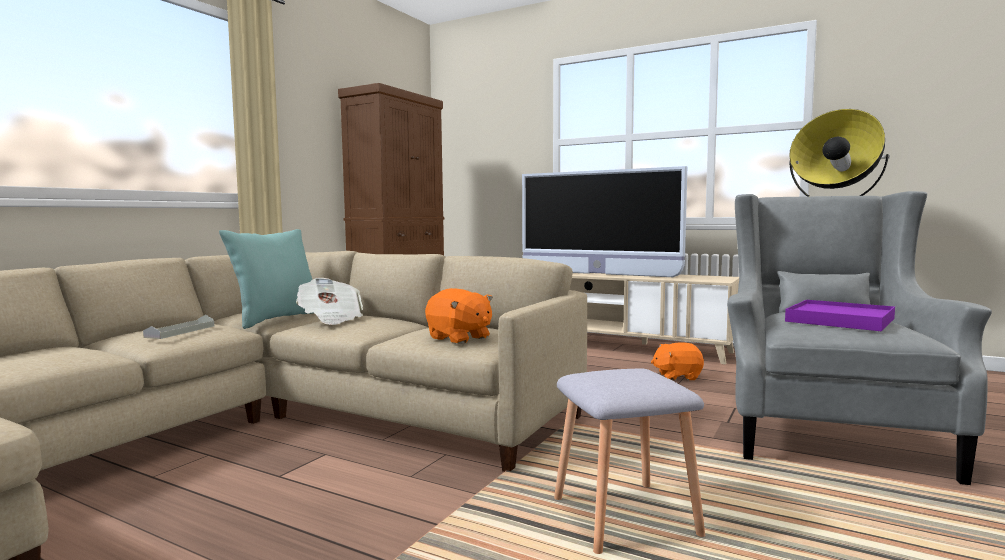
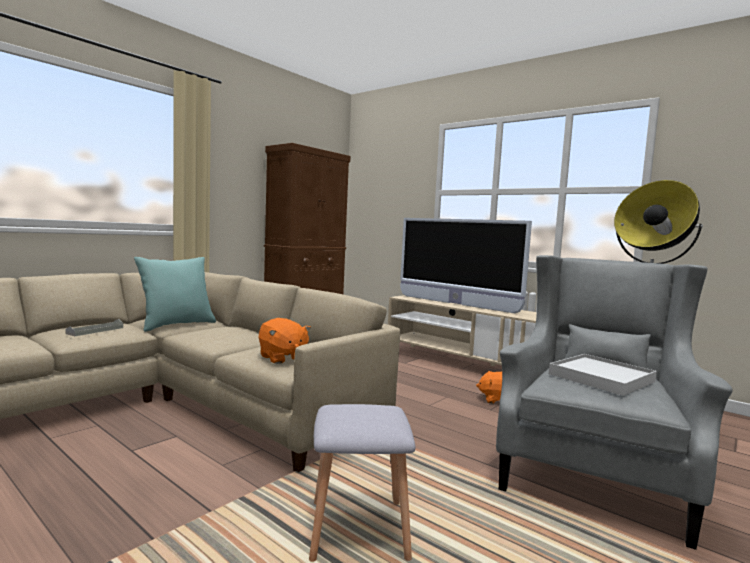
camera: 10 degrees right, 0 degrees up
(331, 319) = (209, 329): newspaper -> none
(839, 320) = (601, 378): purple tray -> white tray

